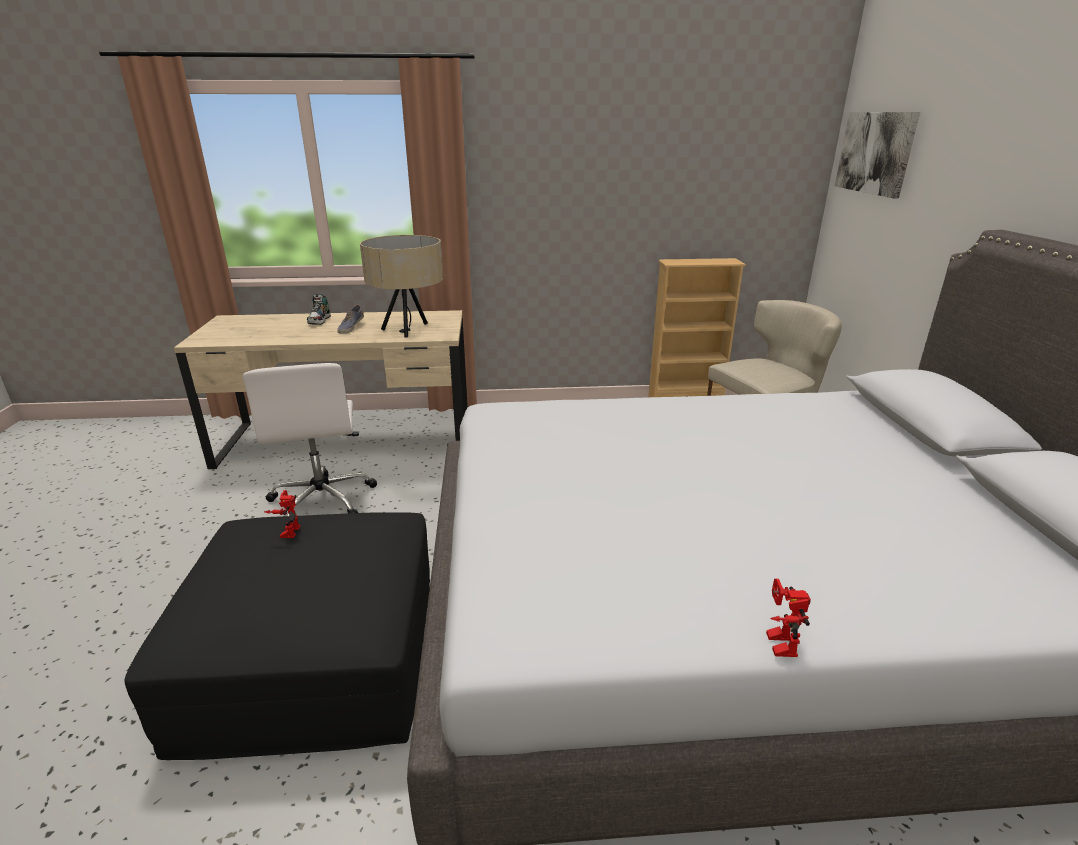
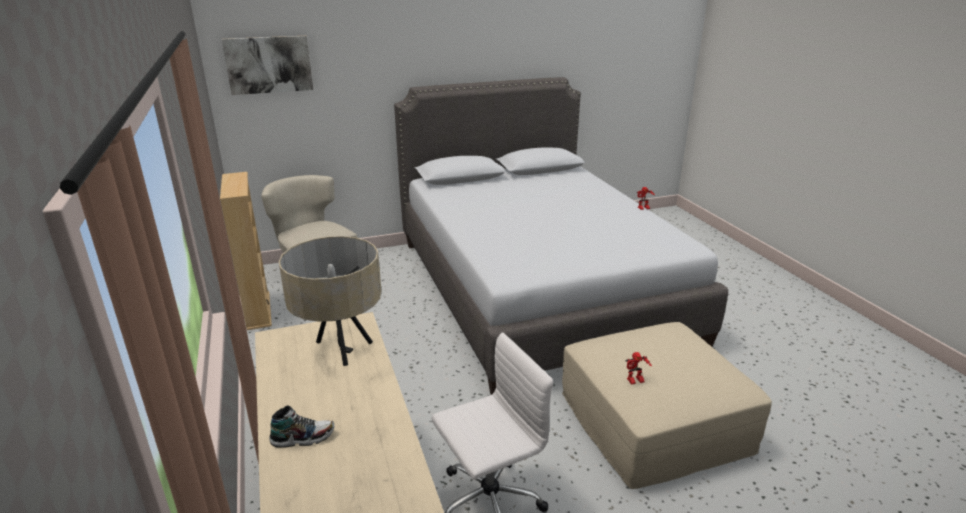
camera: 105 degrees left, 0 degrees up
(317, 657) = (652, 422): black ottoman -> beige ottoman
(351, 327) = (334, 396): shoe -> none

